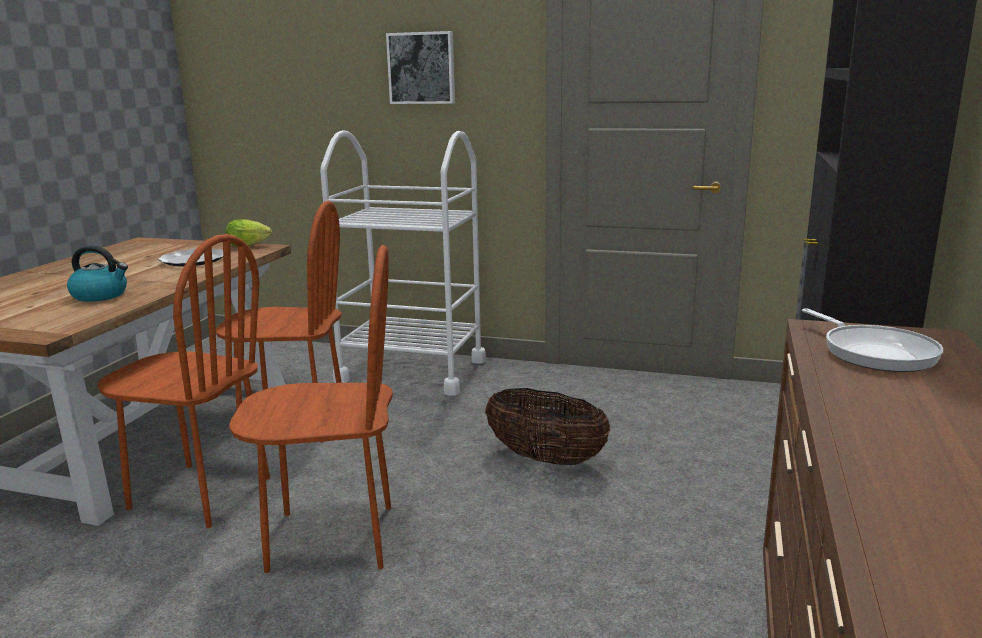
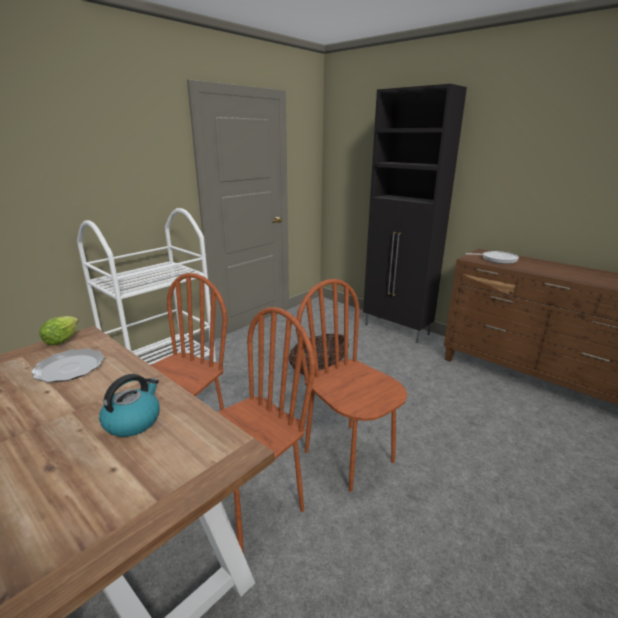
camera: 65 degrees left, 5 degrees up
(331, 538) = (349, 456): brown chair -> brown chair turned 60 degrees counterclockwise
(422, 68) = (111, 164): picture -> none

